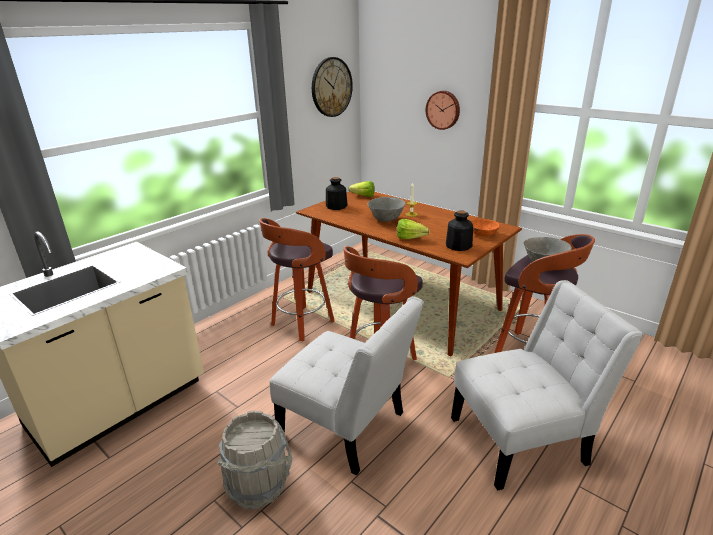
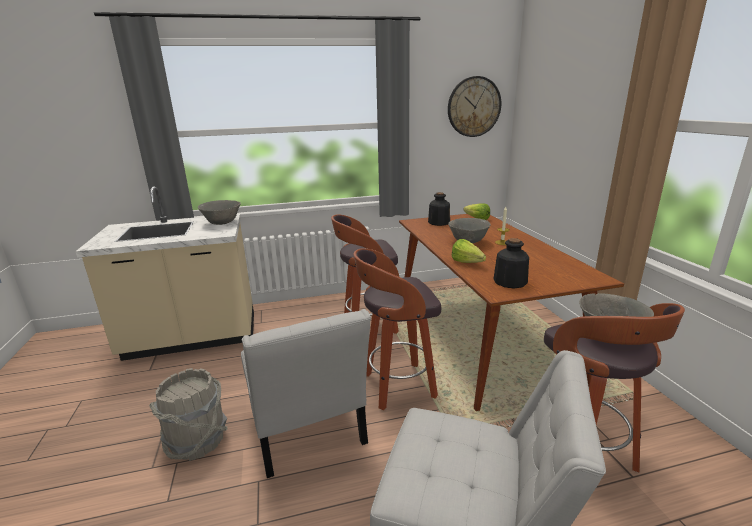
camera: 35 degrees right, 5 degrees down
(139, 257) = (222, 223): none -> grey bowl
(443, 110) = (582, 132): wall clock -> none
(483, 234) = (558, 277): orange bowl -> none

